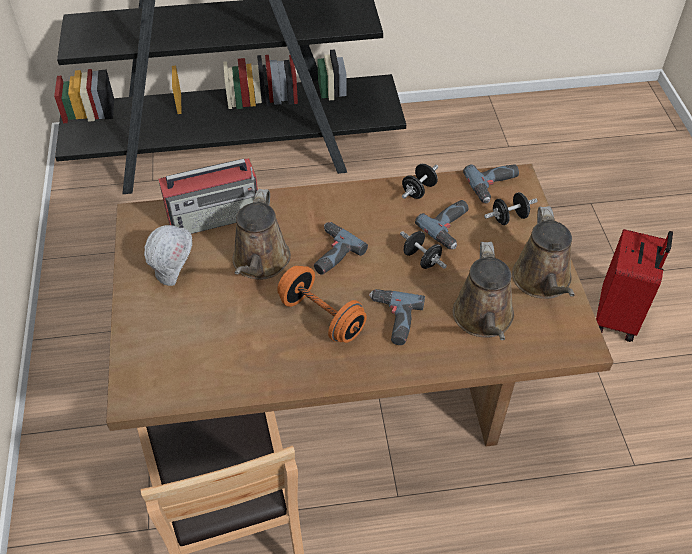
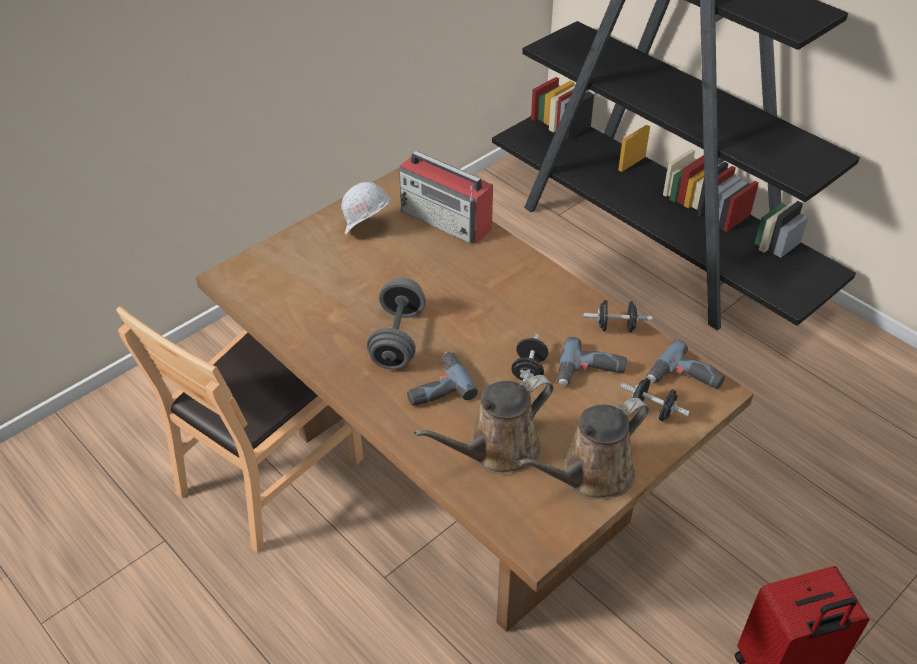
camera: 55 degrees right, 5 degrees down
(260, 263) = (421, 272): brown watering can -> none
(321, 317) = (397, 339): orange dumbbell -> grey dumbbell
(330, 253) = (475, 308): power drill -> none

